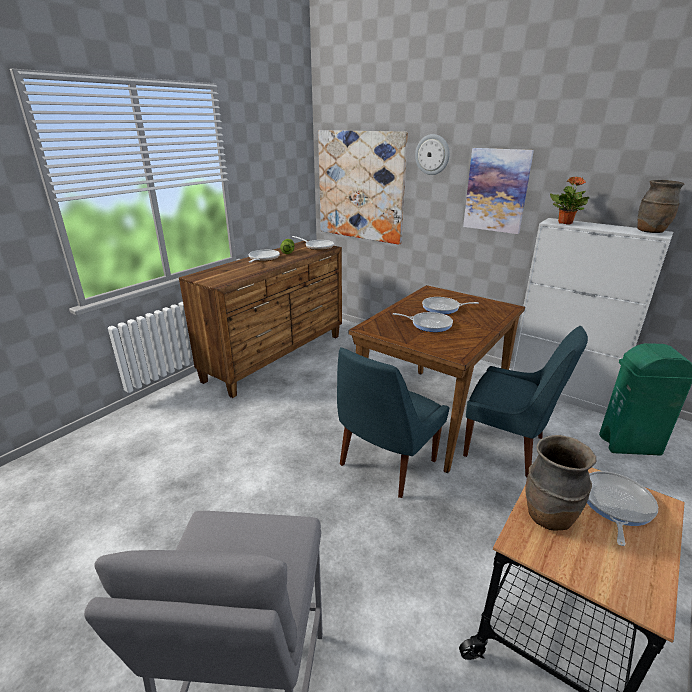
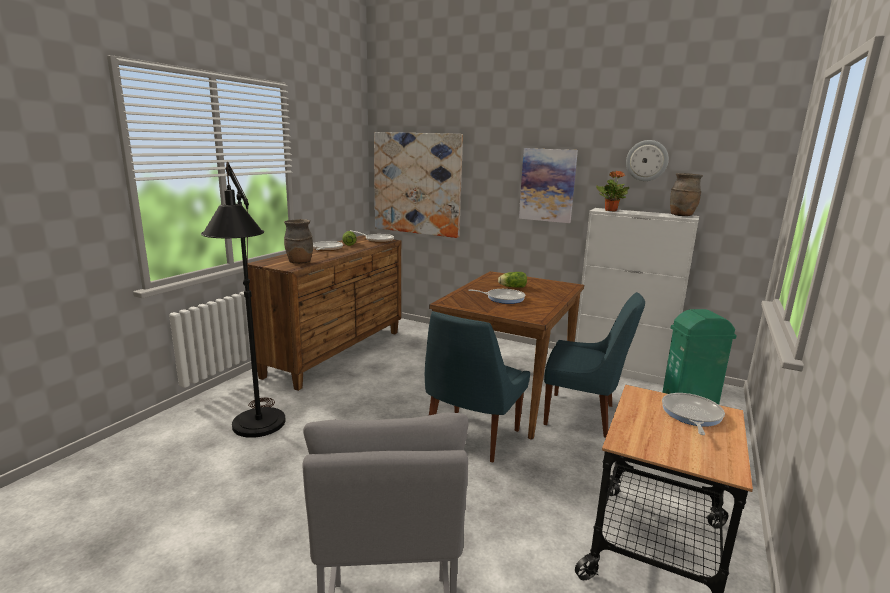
camera: 10 degrees left, 10 degrees down
(186, 442) = (258, 431): none -> black floor lamp
(432, 154) = (487, 154): wall clock -> wall clock (647, 160)
(443, 308) = (511, 287): frying pan -> lettuce
(548, 516) = (640, 426): brown vase -> brown vase (299, 262)

